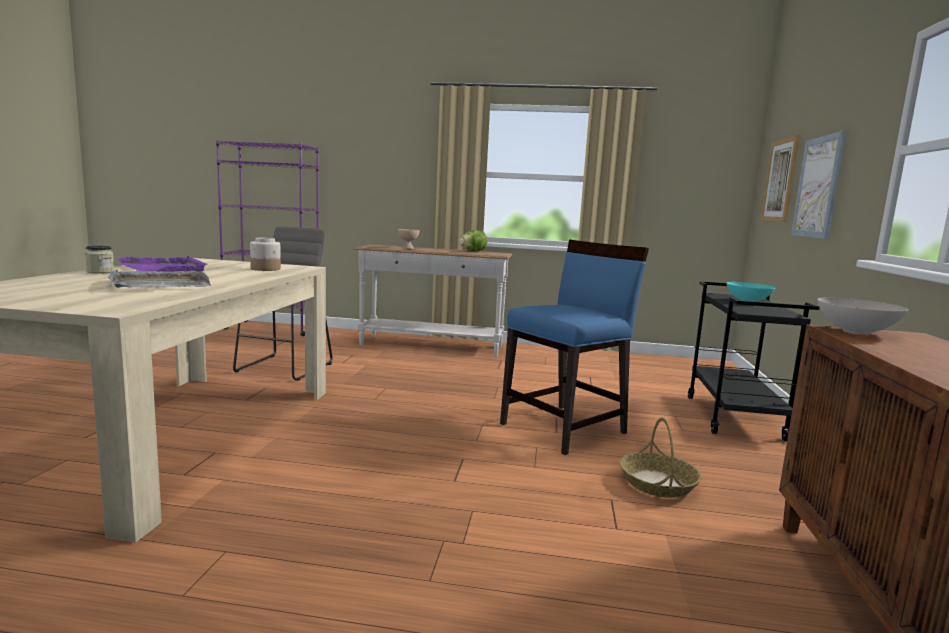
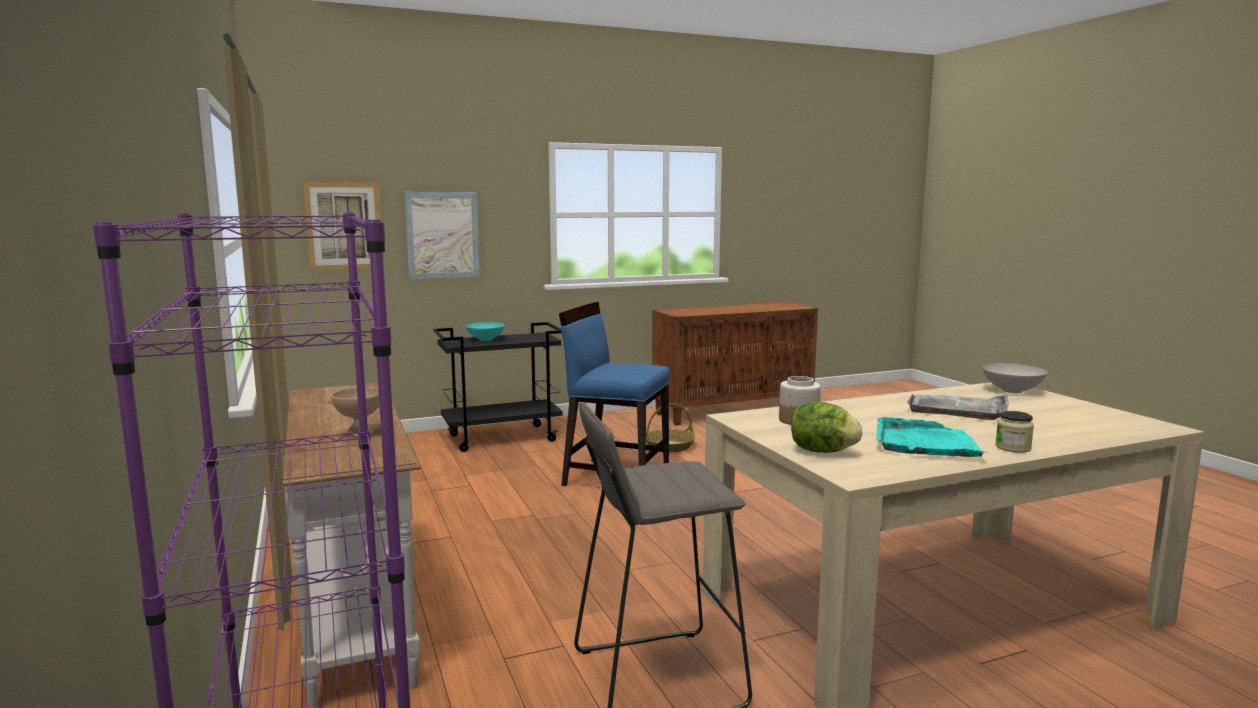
camera: 120 degrees left, 0 degrees up
(165, 268) = (925, 443): purple tray -> turquoise tray
(473, 251) = (316, 403): lettuce -> lettuce (822, 451)
(855, 331) = (679, 313): white bowl -> white bowl (1011, 391)

